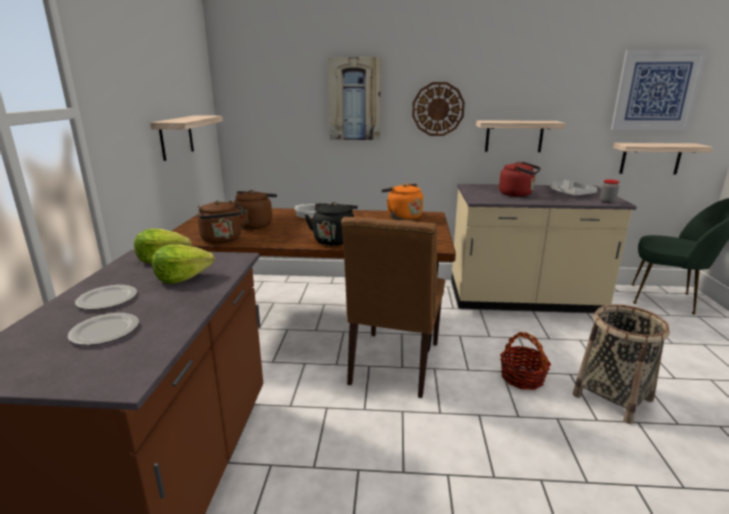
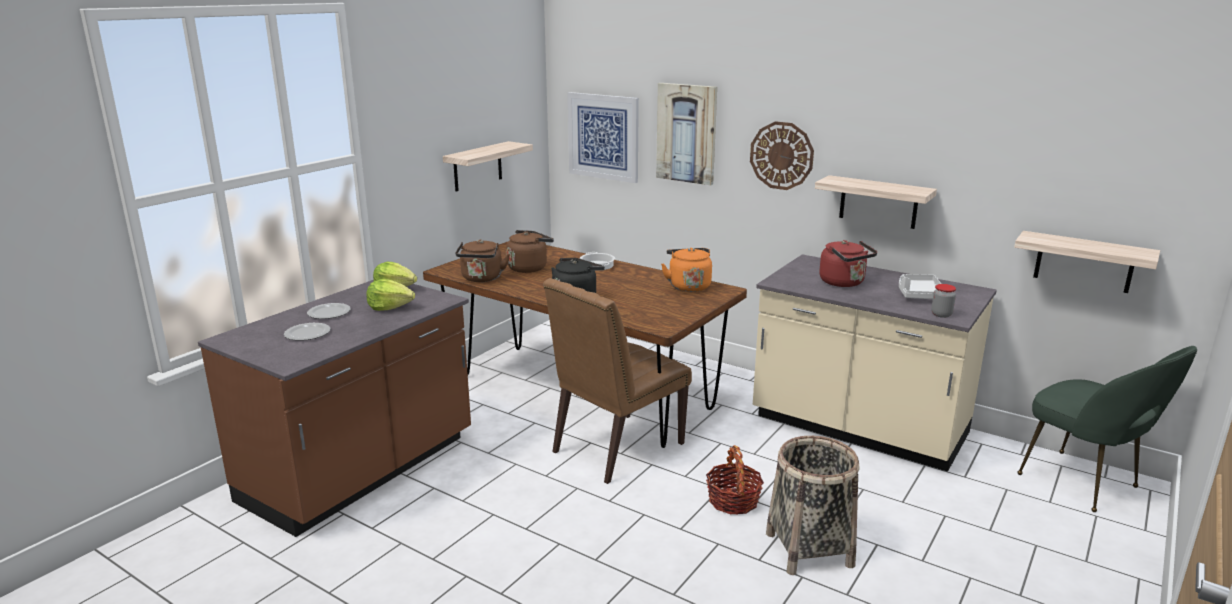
camera: 30 degrees right, 0 degrees up
(656, 91) = (1089, 163): picture -> picture (603, 136)

